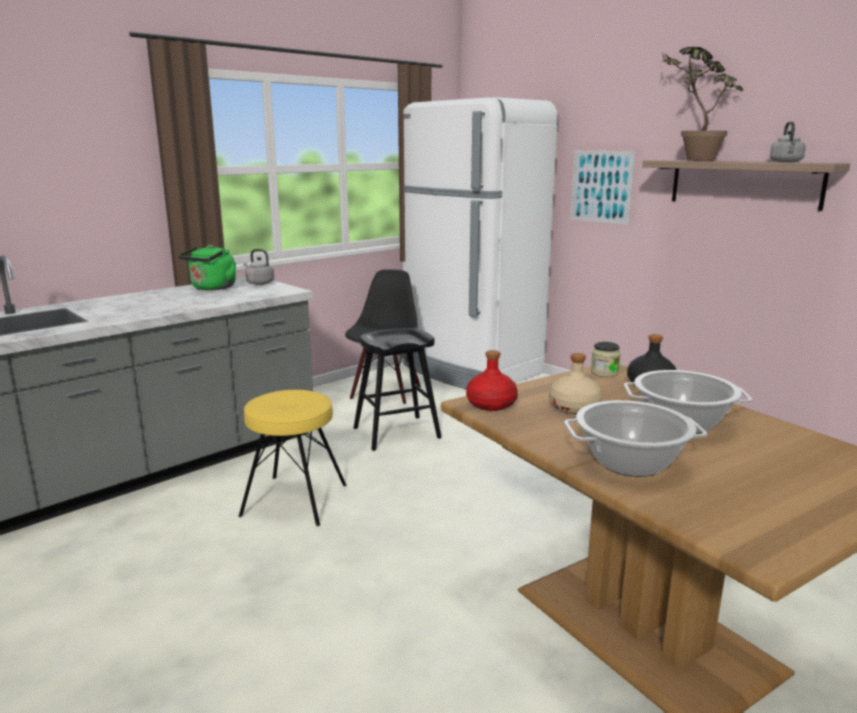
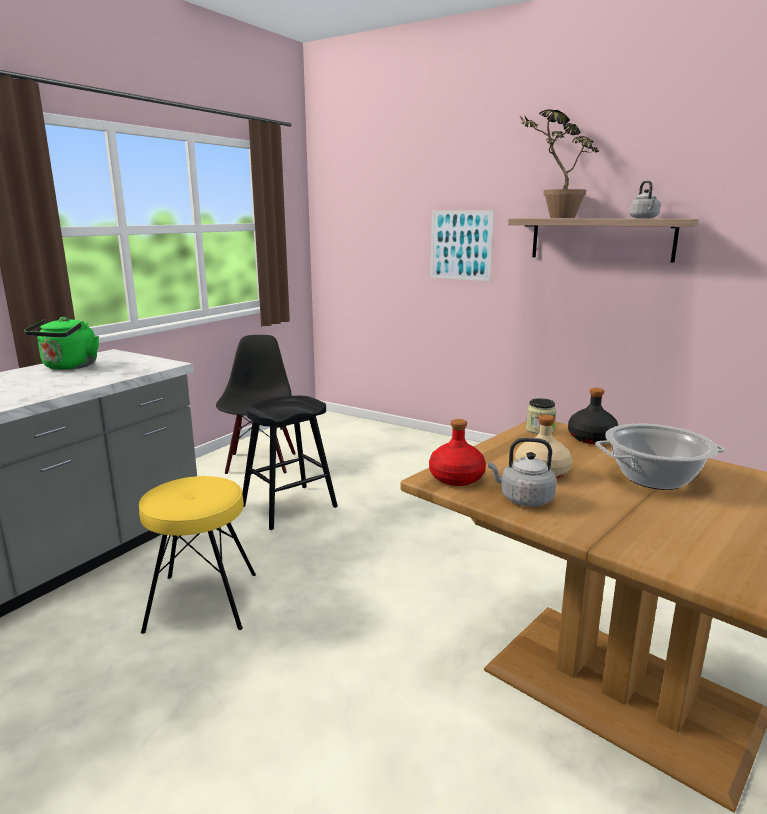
camera: 15 degrees left, 0 degrees up
(259, 283) = (123, 358): grey kettle -> grey kettle (523, 499)
(471, 370) = (339, 431): white fridge -> none
(630, 462) = (645, 531): cooking pot -> none

